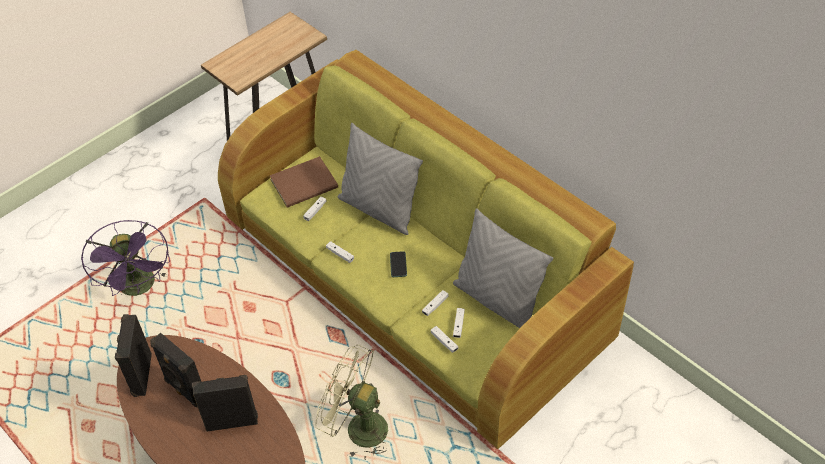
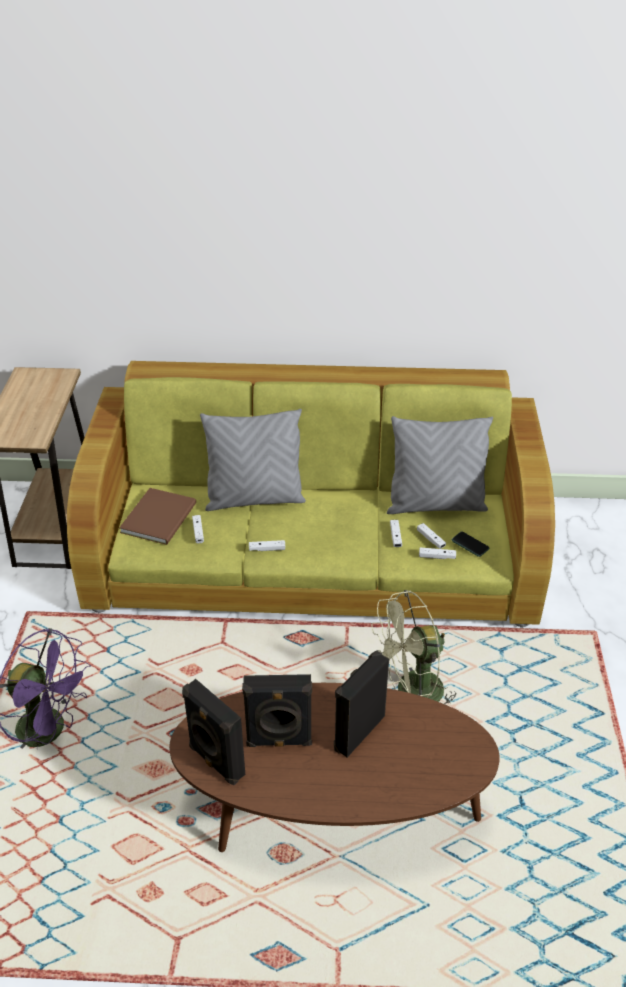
camera: 45 degrees left, 10 degrees down
(398, 265) = (326, 527): phone -> phone (470, 544)

